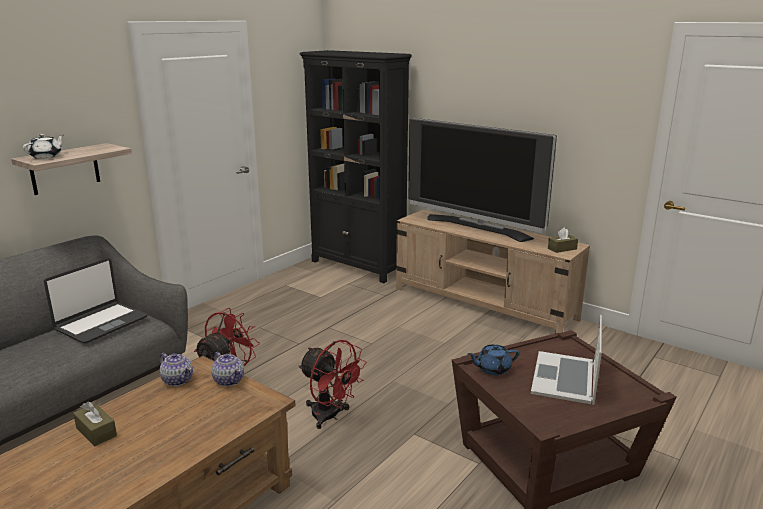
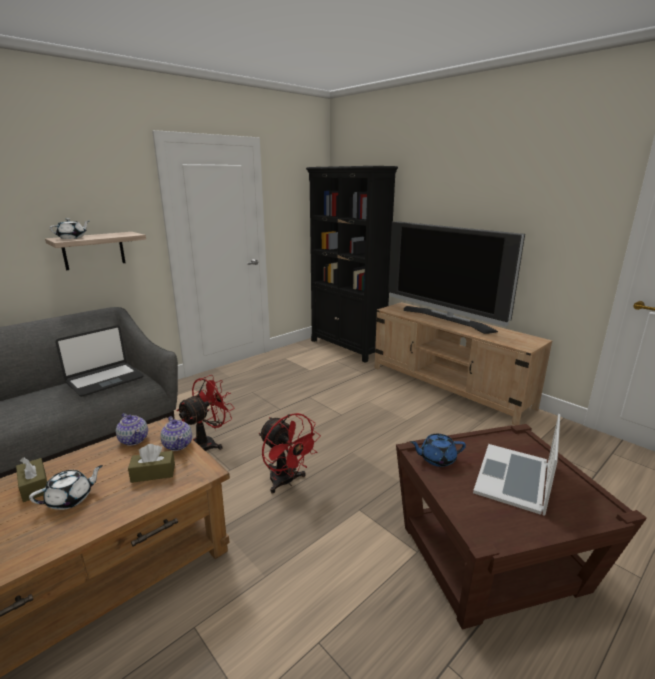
camera: 10 degrees right, 0 degrees up
(144, 438) = (71, 499): none -> white teapot
(562, 249) = (524, 342): brown tissue box -> brown tissue box (153, 473)

